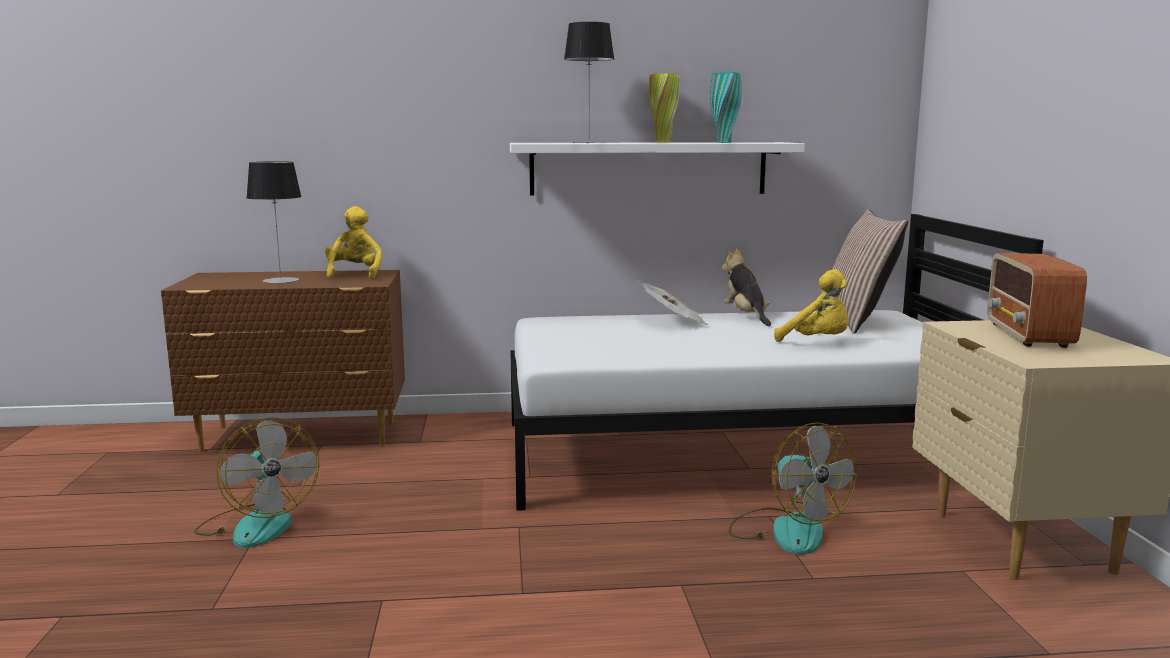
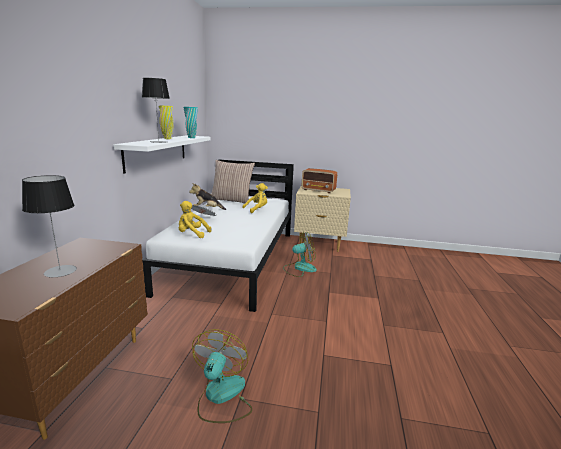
camera: 75 degrees left, 5 degrees up
(257, 524) = (221, 397): fan -> fan turned 60 degrees counterclockwise
(355, 274) = (78, 248): yellow plush toy -> yellow plush toy (192, 234)

